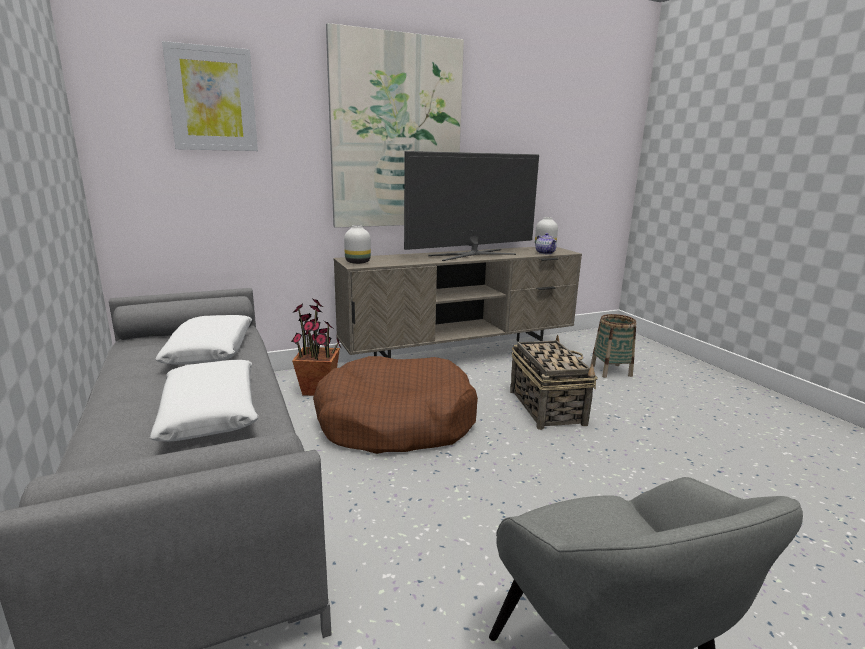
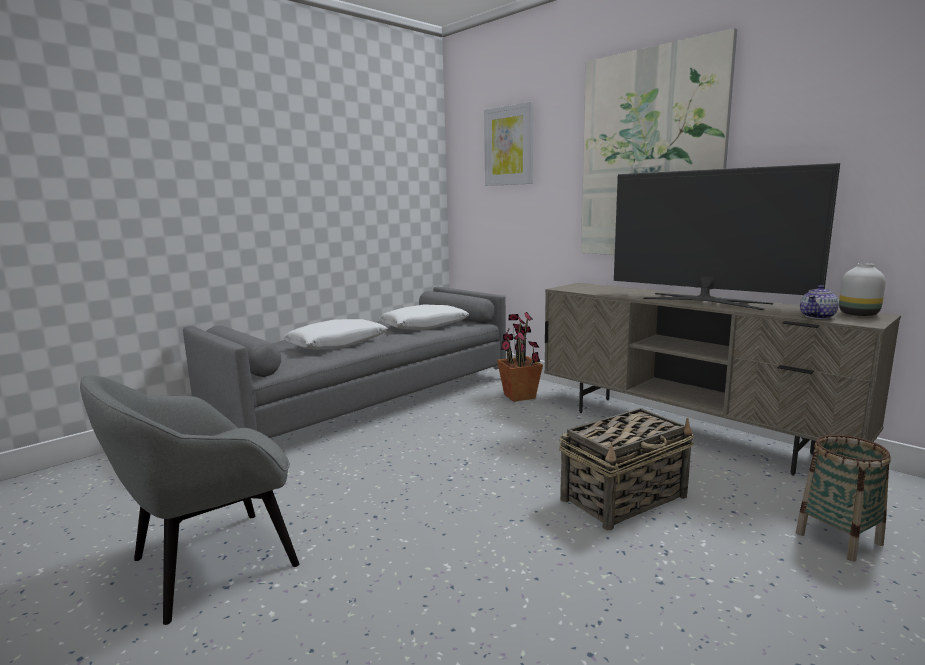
camera: 70 degrees right, 5 degrees down
(358, 262) = (574, 287): white vase -> none
(395, 422) = (498, 433): brown dog bed -> none

